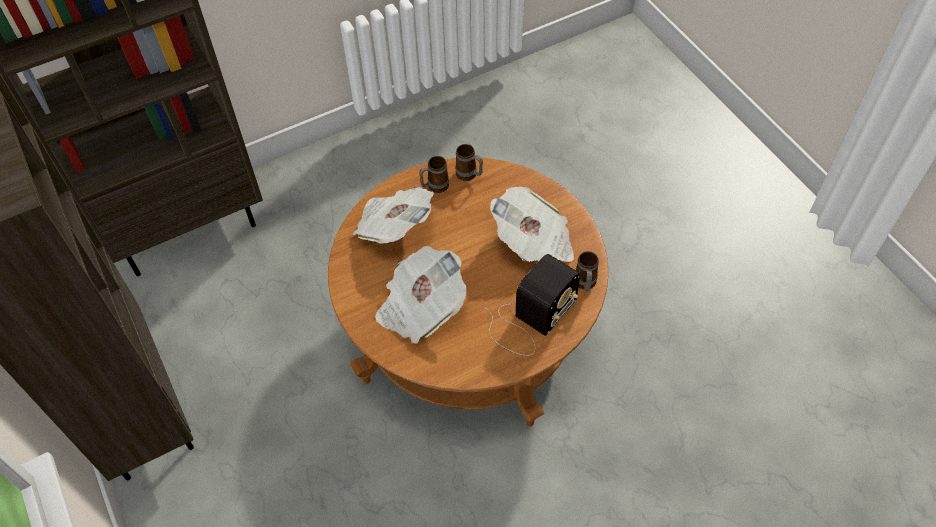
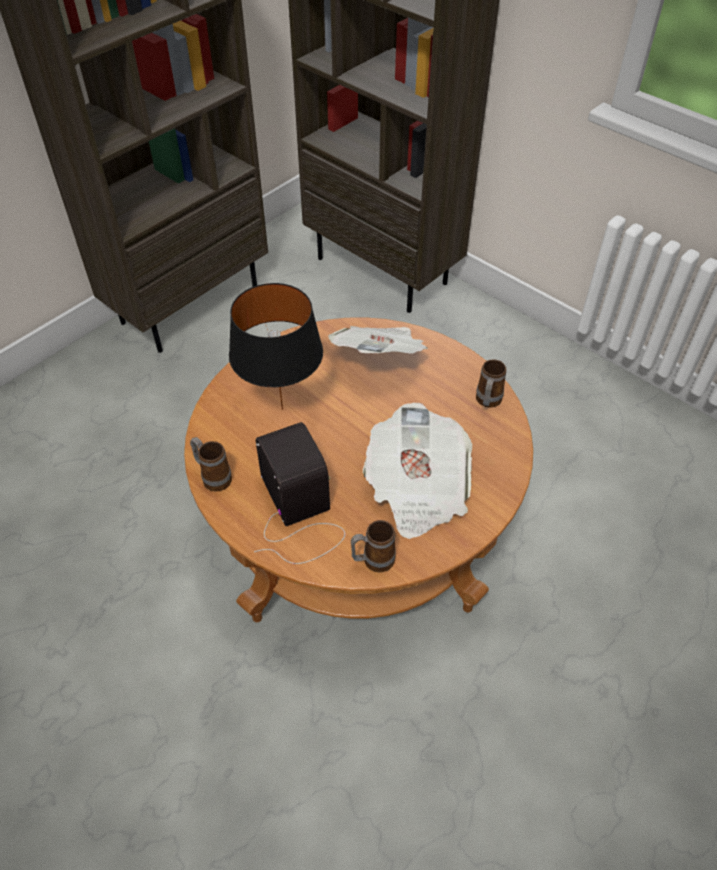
camera: 70 degrees right, 5 degrees down
(420, 307) = (281, 409): newspaper -> black table lamp
(434, 187) = (452, 376): mug -> mug (213, 477)
(530, 319) = (299, 514): radio -> radio turned 135 degrees counterclockwise

